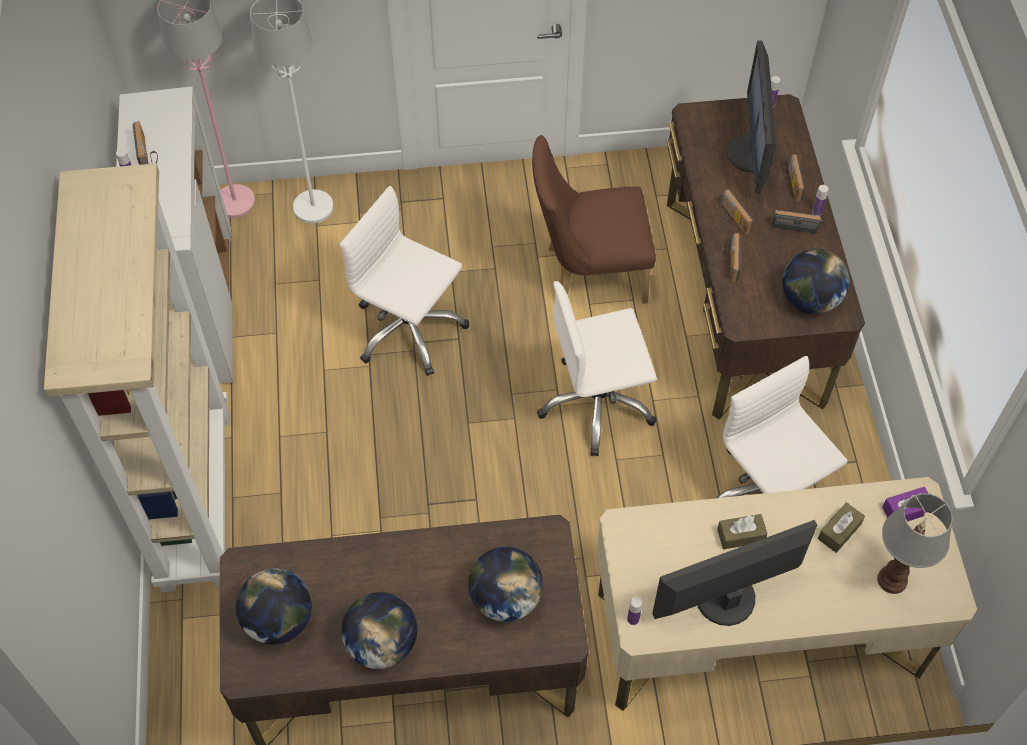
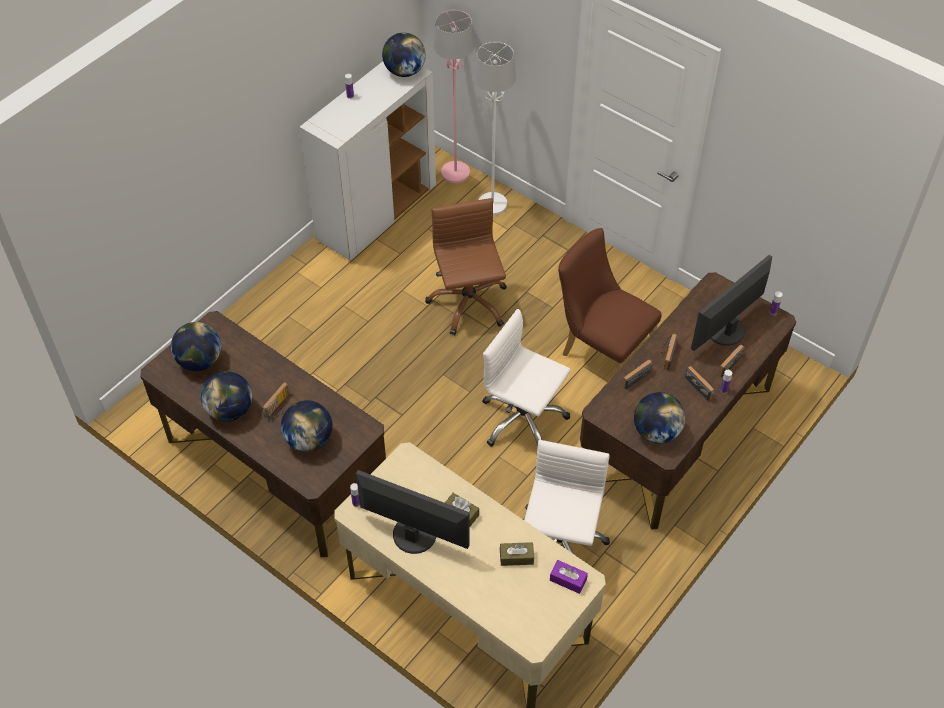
camera: 45 degrees right, 5 degrees down
(148, 153) = (372, 90): radio -> radio (278, 407)
(160, 107) = (404, 71): none -> globe
(194, 497) = (271, 302): beige bookcase -> none
(408, 330) = (468, 304): white office chair -> brown office chair
(892, 579) = (514, 605): table lamp -> none

